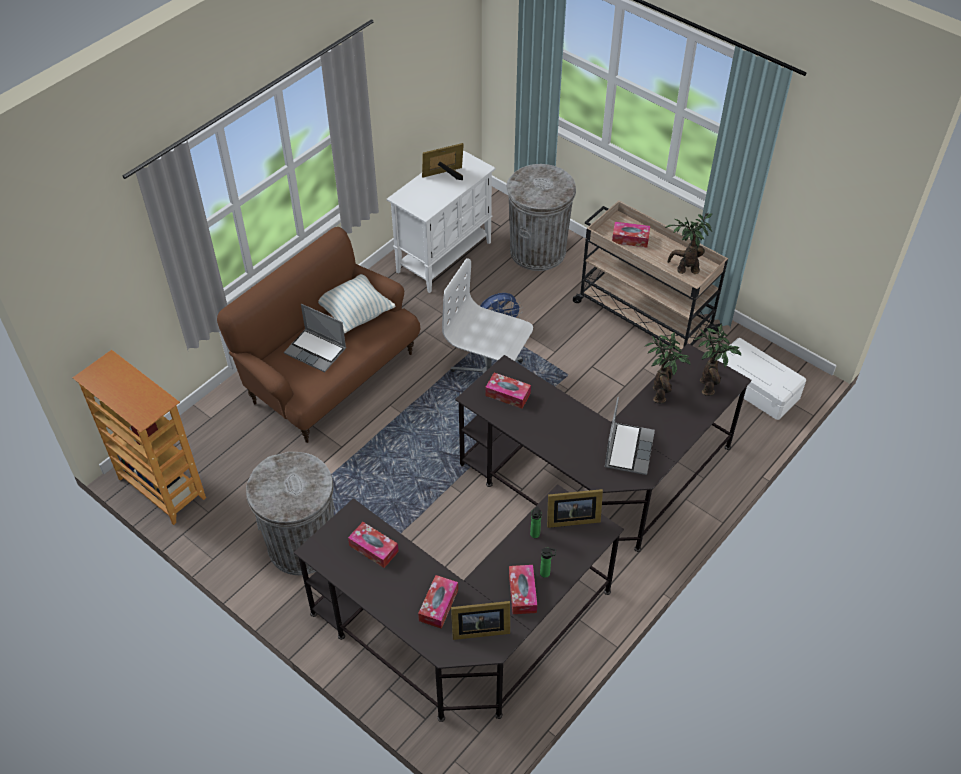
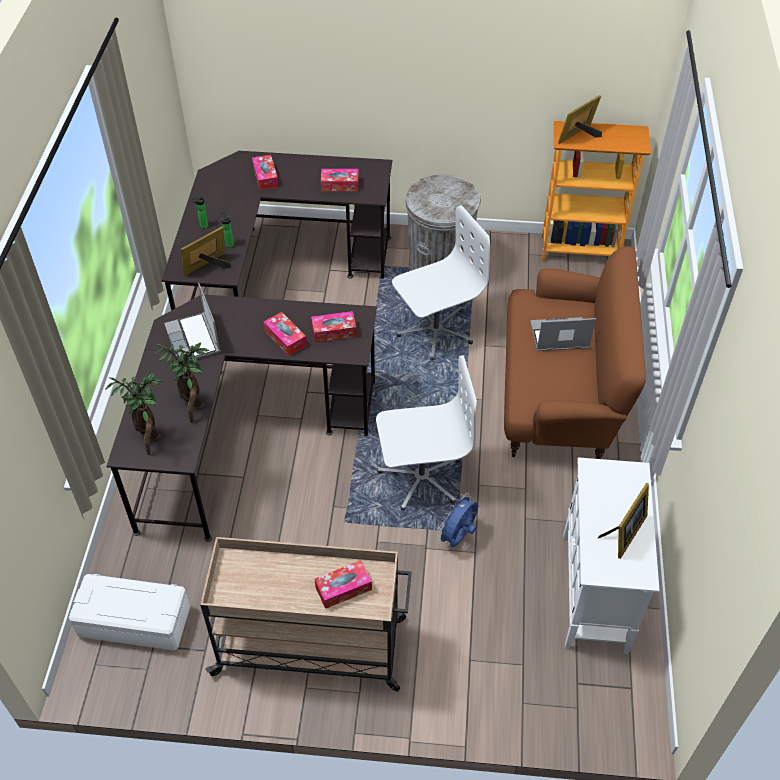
camera: 145 degrees right, 0 degrees up
(355, 313) = (566, 388): pillow -> none
(368, 483) = (435, 331): none -> white office chair
(478, 629) = (227, 177): picture frame -> picture frame (579, 136)
(522, 593) = (212, 208): tissue box -> tissue box (285, 338)
(538, 251) = (500, 670): grey trash can -> none
(685, 269) = (251, 579): potted plant -> none

